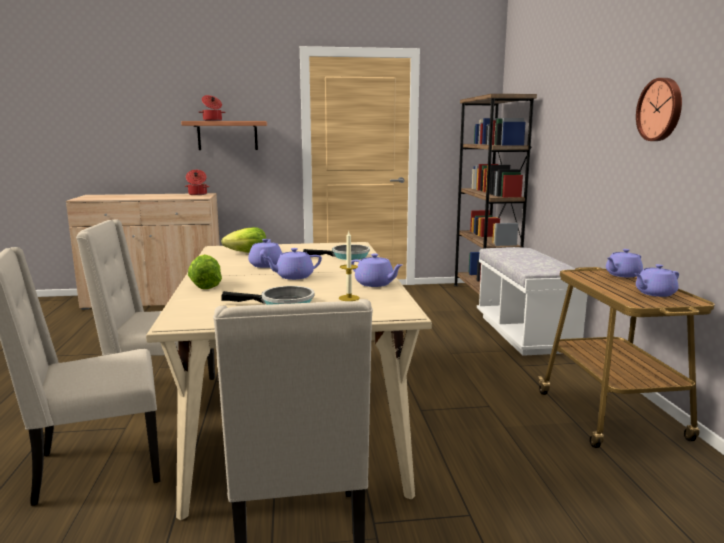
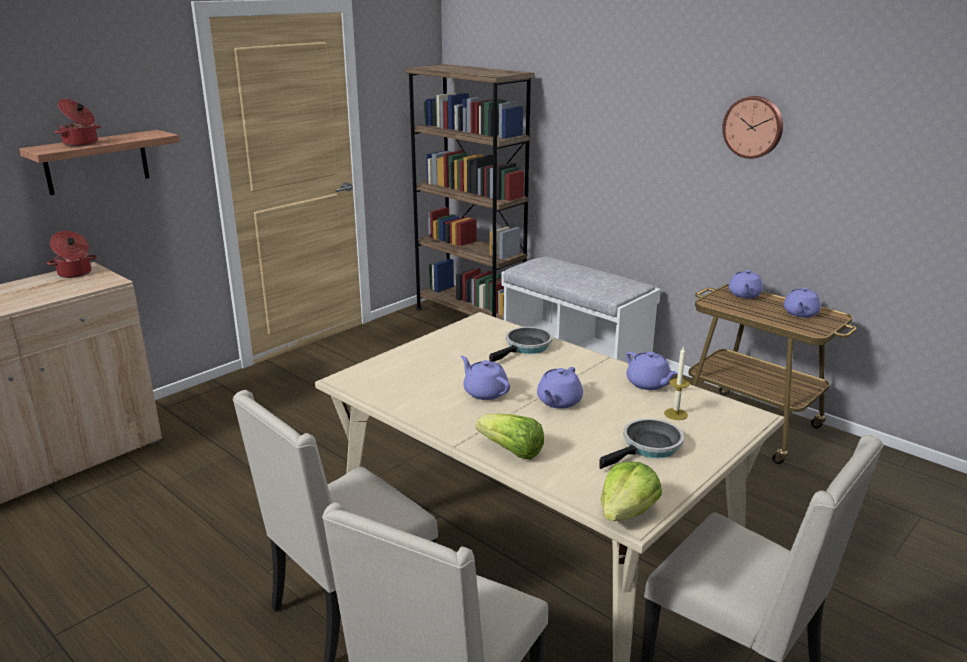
camera: 40 degrees left, 10 degrees up
(247, 253) = (409, 377): lettuce -> lettuce (627, 512)
(375, 284) = (649, 384): purple teapot -> purple teapot turned 60 degrees clockwise

